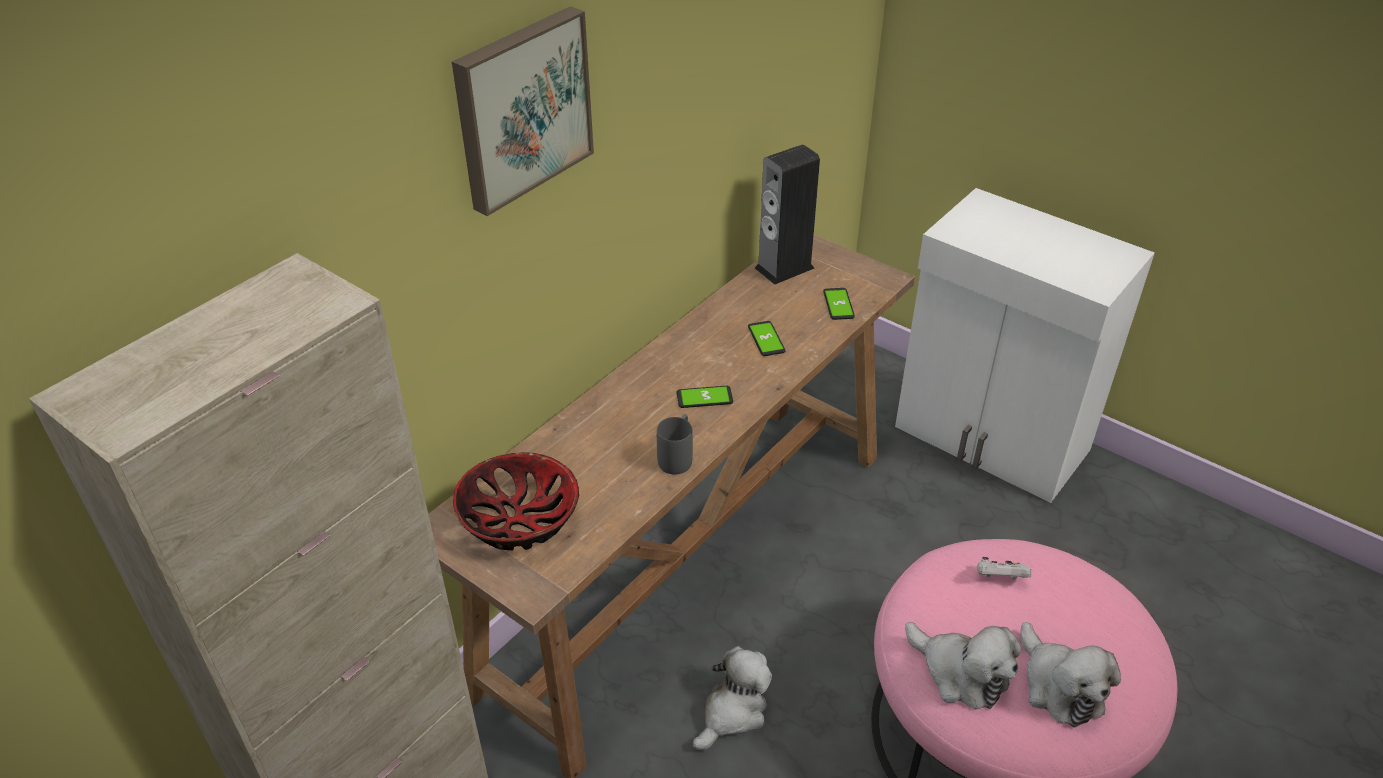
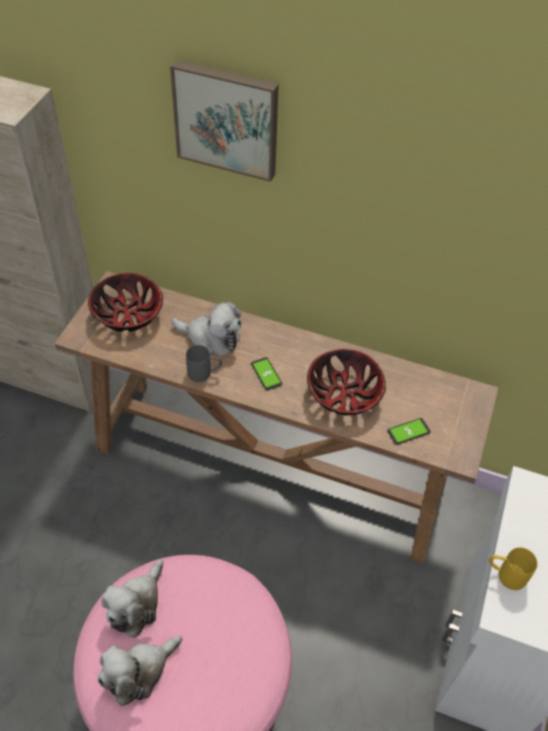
camera: 70 degrees right, 10 degrees up
(732, 712) = (163, 519): plush toy -> plush toy (211, 338)
(766, 339) = (344, 395): phone -> bowl
(784, 268) = (437, 388): speaker -> none
(999, 578) = (228, 621): white game controller -> none
(1052, 274) = (505, 575): none -> yellow mug

